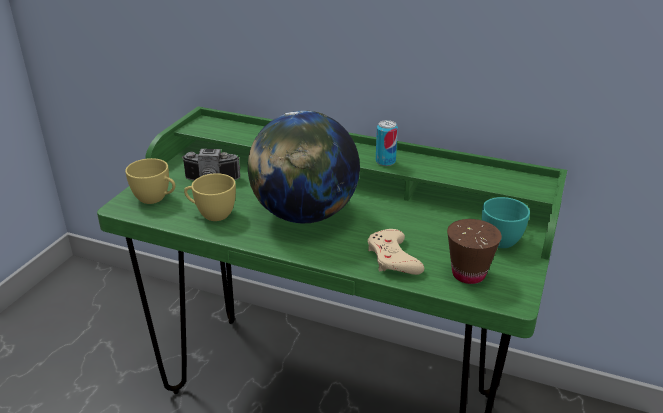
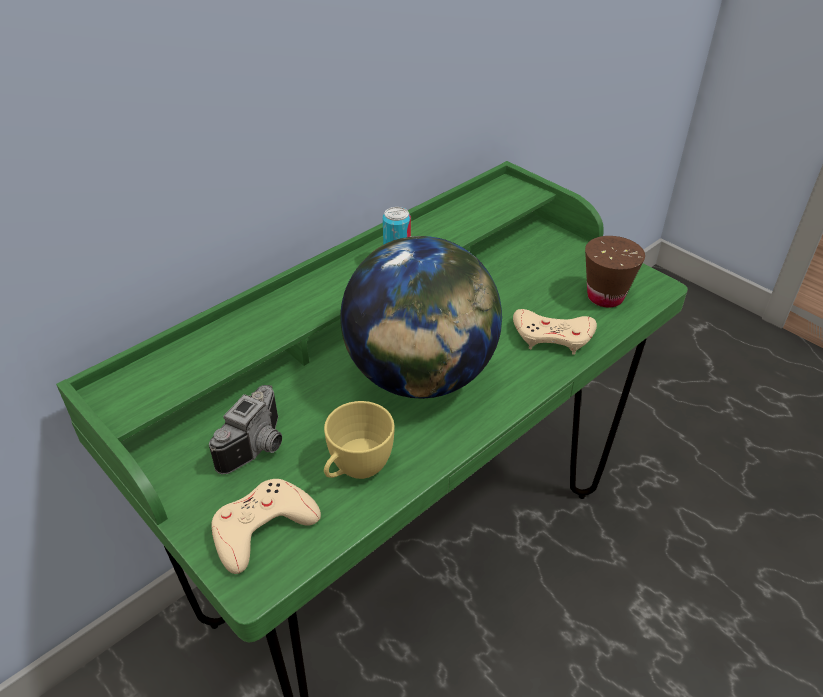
camera: 65 degrees left, 10 degrees up
(156, 199) = (262, 528): yellow cup -> beige game controller
(503, 238) = (555, 252): turquoise cup -> none

